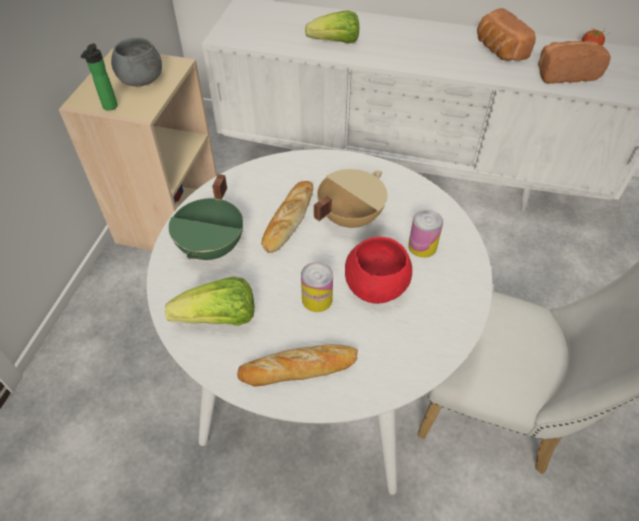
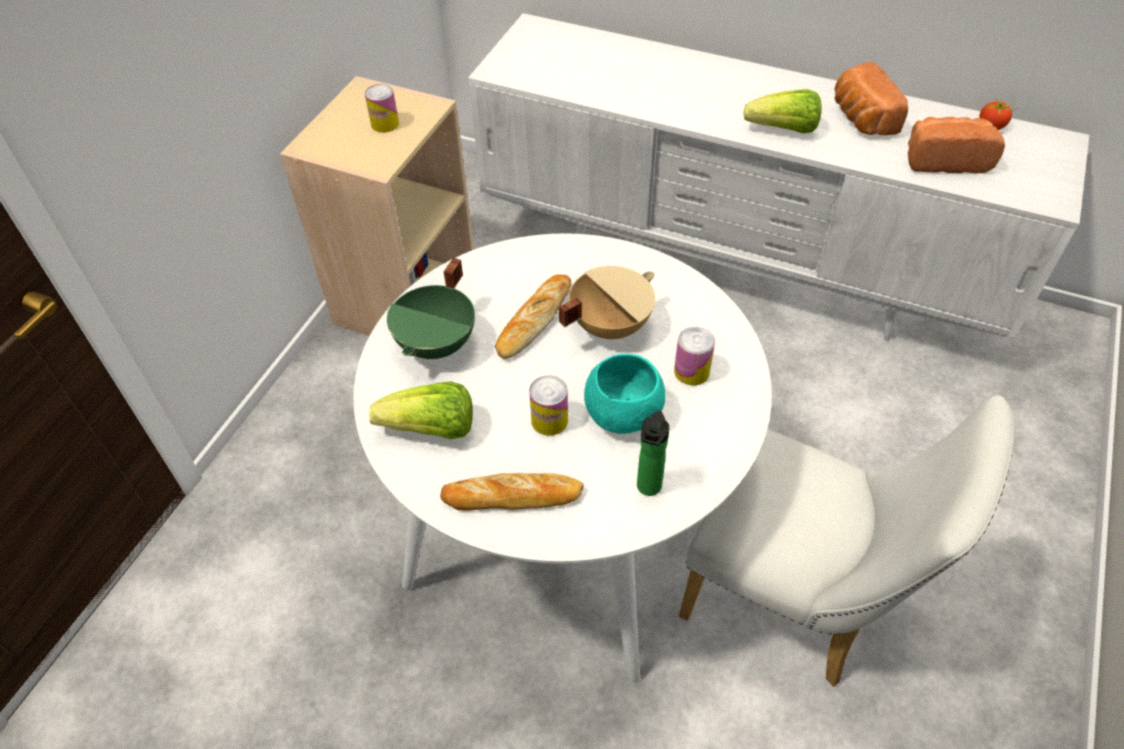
camera: 10 degrees right, 0 degrees up
(109, 107) = (340, 157): bottle -> bottle (648, 489)
(142, 80) = (385, 124): grey bowl -> can
(335, 42) = (642, 89): lettuce -> lettuce (783, 129)
(375, 287) = (622, 414): red bowl -> turquoise bowl

